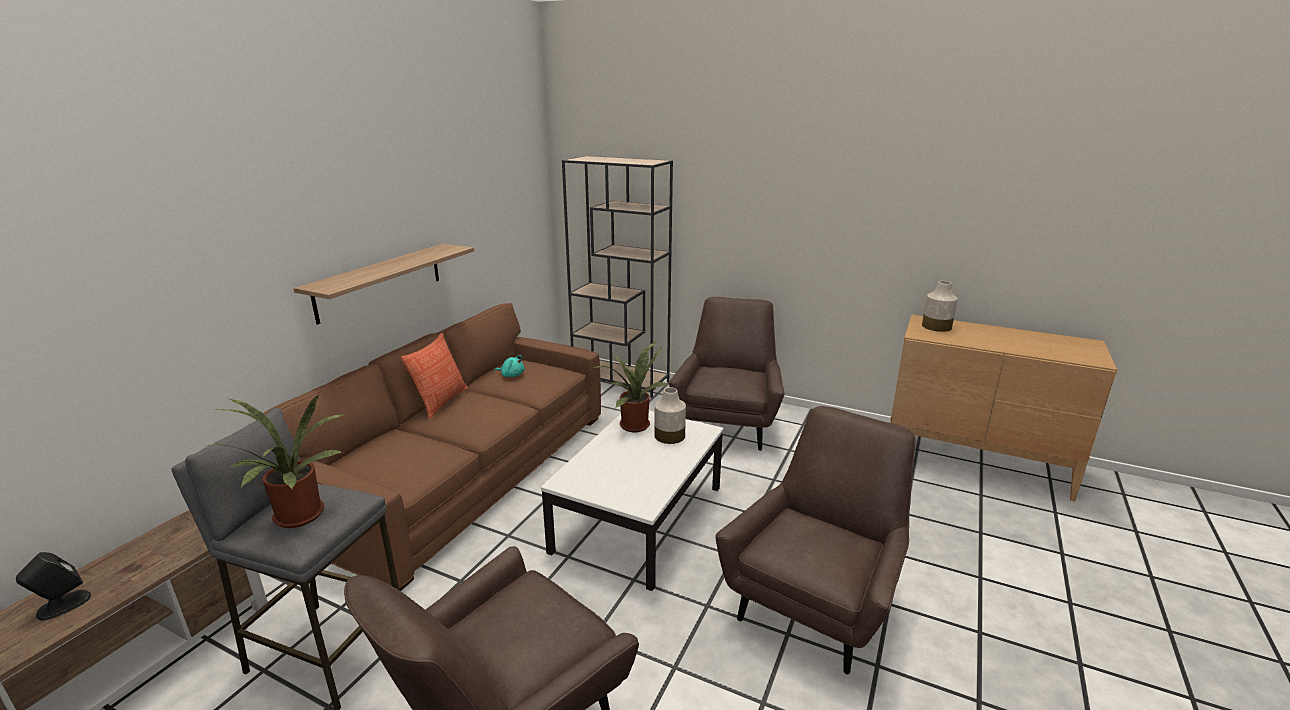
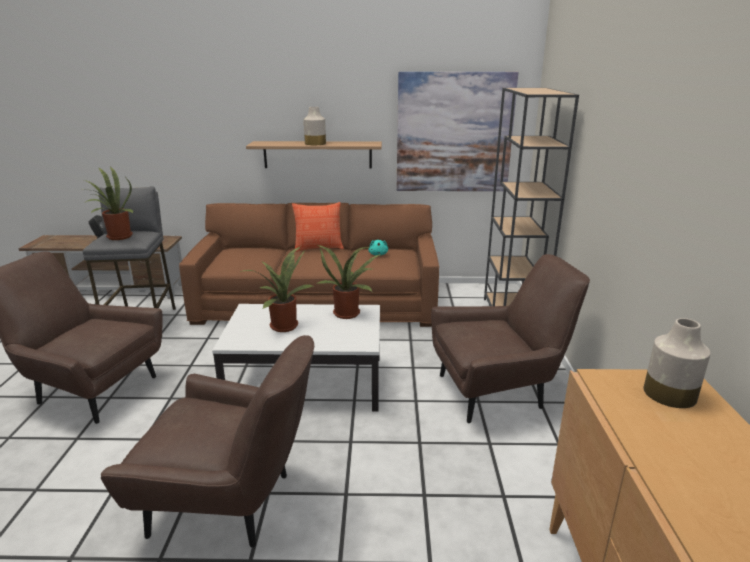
camera: 65 degrees right, 0 degrees up
(500, 216) = (454, 133): none -> picture
(629, 466) = (282, 325): none -> potted plant
(670, 435) = (342, 330): beige vase -> beige vase (315, 143)

